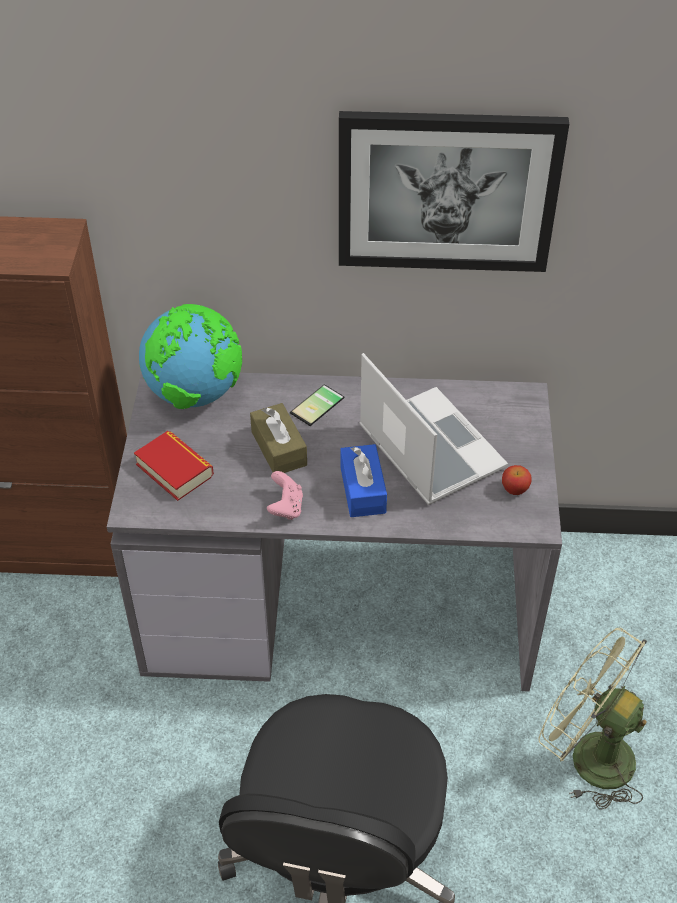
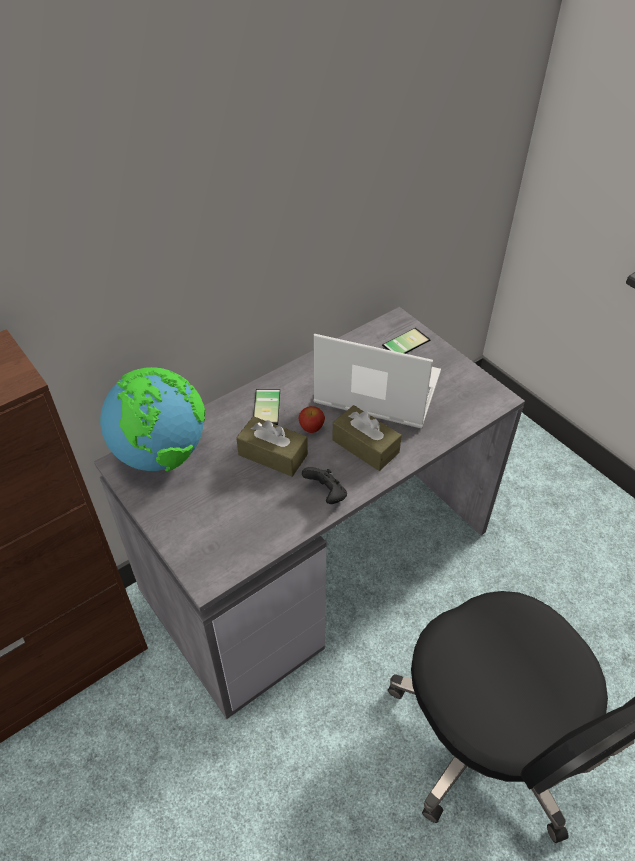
camera: 40 degrees left, 0 degrees up
(174, 470) = (208, 523): book -> none
(286, 507) = (326, 494): pink game controller -> black game controller
(362, 490) = (365, 446): blue tissue box -> brown tissue box
(447, 191) = (321, 162): picture -> none
(510, 419) = (404, 341): none -> phone
(514, 489) = (459, 384): apple -> apple (311, 428)
(588, 755) = (553, 547): green fan -> none

